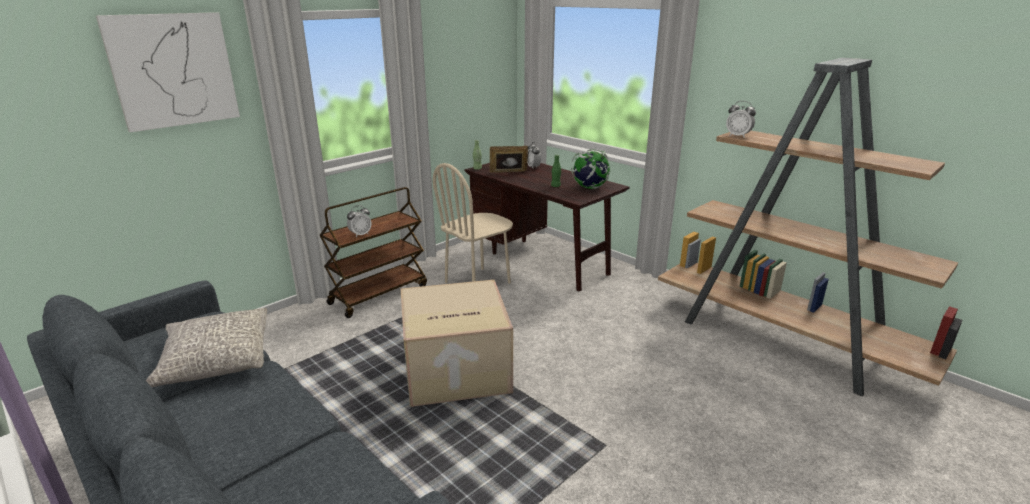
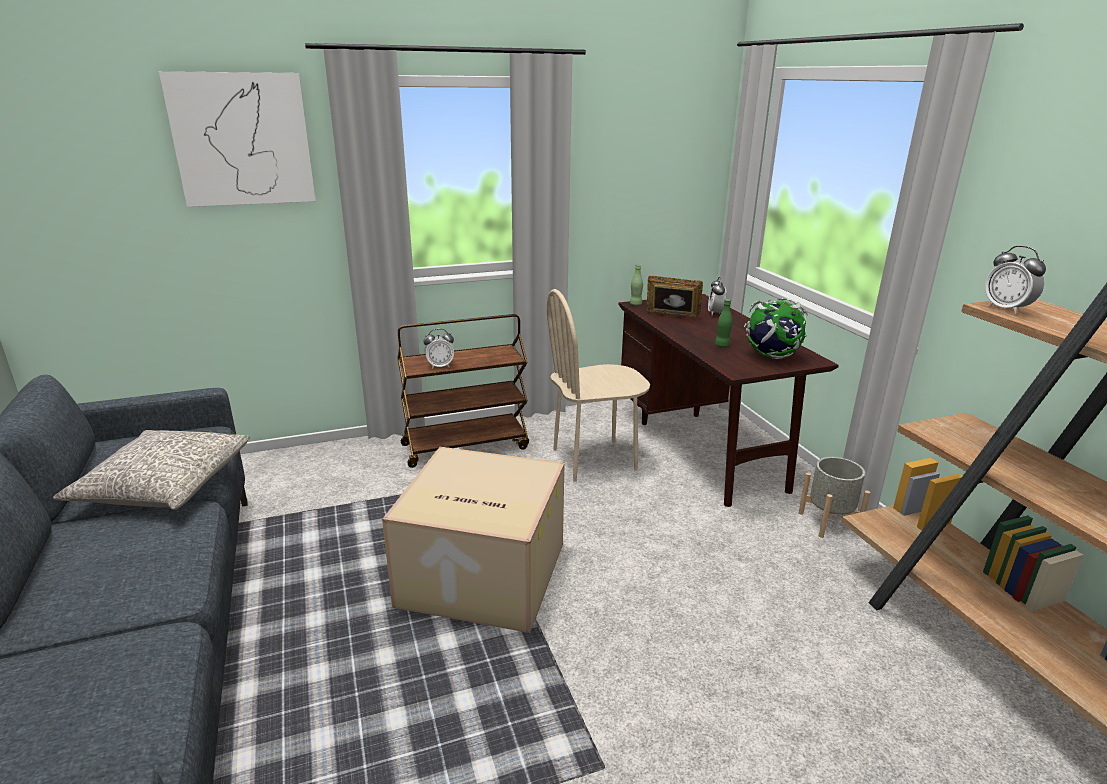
camera: 25 degrees right, 0 degrees up
(639, 286) = (828, 522): none -> grey planter

